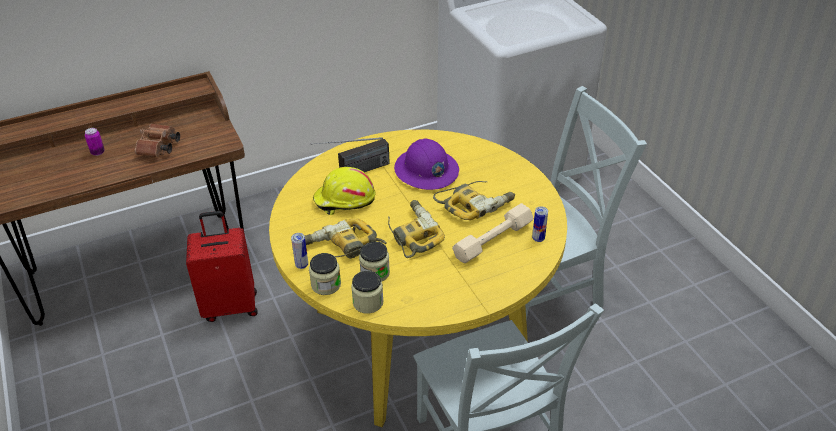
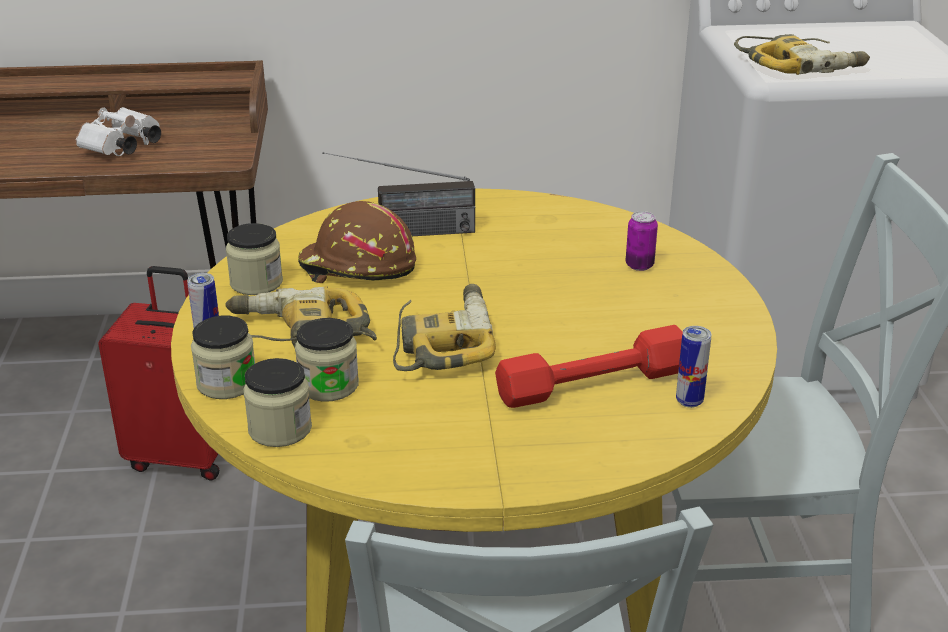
camera: 20 degrees right, 10 degrees down
(98, 152) = (31, 138): can -> can (639, 265)
(159, 148) = (121, 148): brown binoculars -> white binoculars
(300, 222) = (256, 283): none -> jar
(344, 200) = (357, 268): yellow hard hat -> brown hard hat
(426, 171) = (535, 254): purple hard hat -> none
(475, 204) = (594, 320): power drill -> power drill (800, 66)
(493, 240) = (593, 384): beige dumbbell -> red dumbbell

